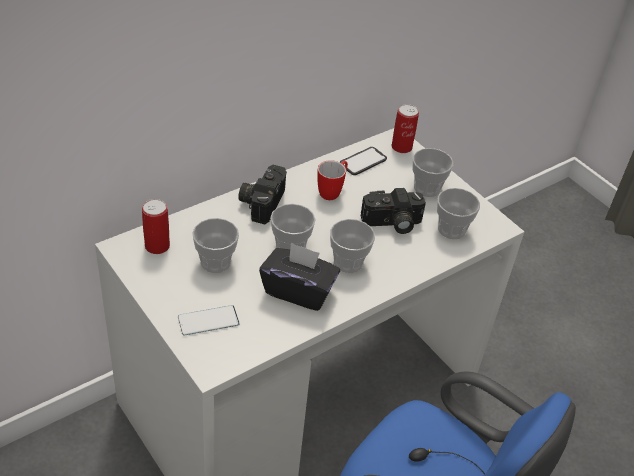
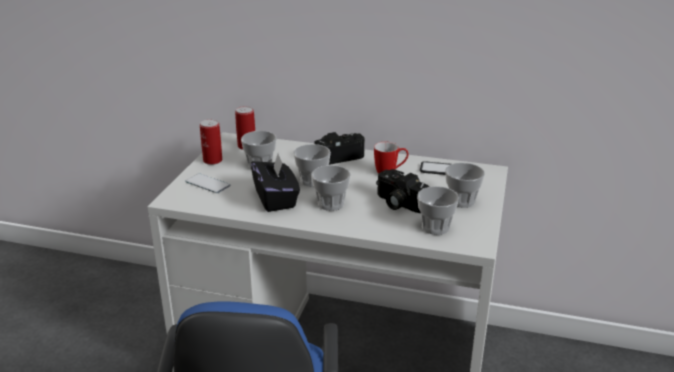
camera: 55 degrees right, 15 degrees down
(401, 147) = (486, 176): can -> can (212, 160)

